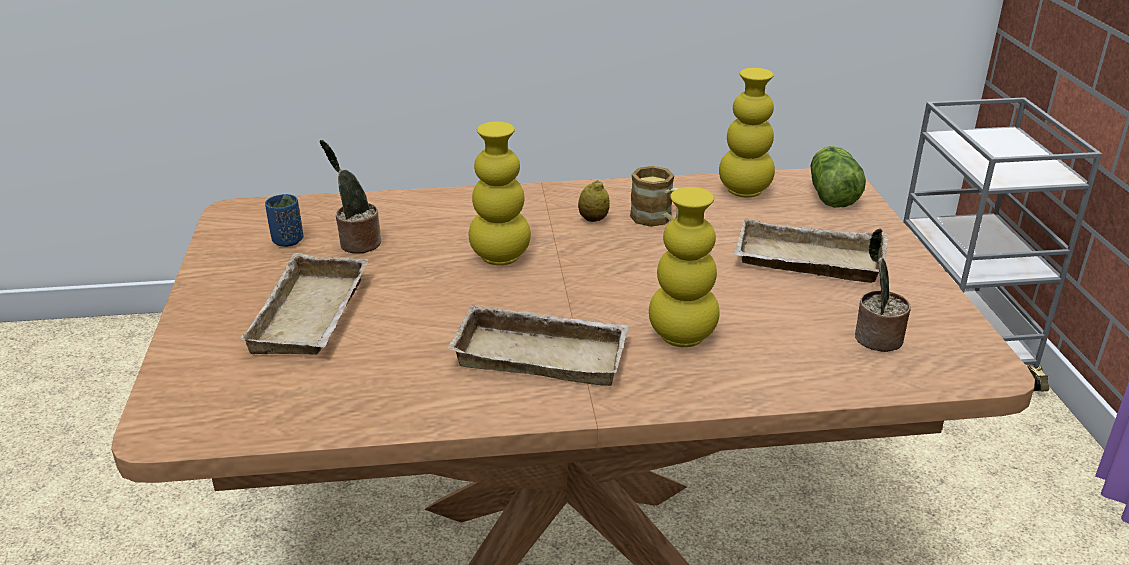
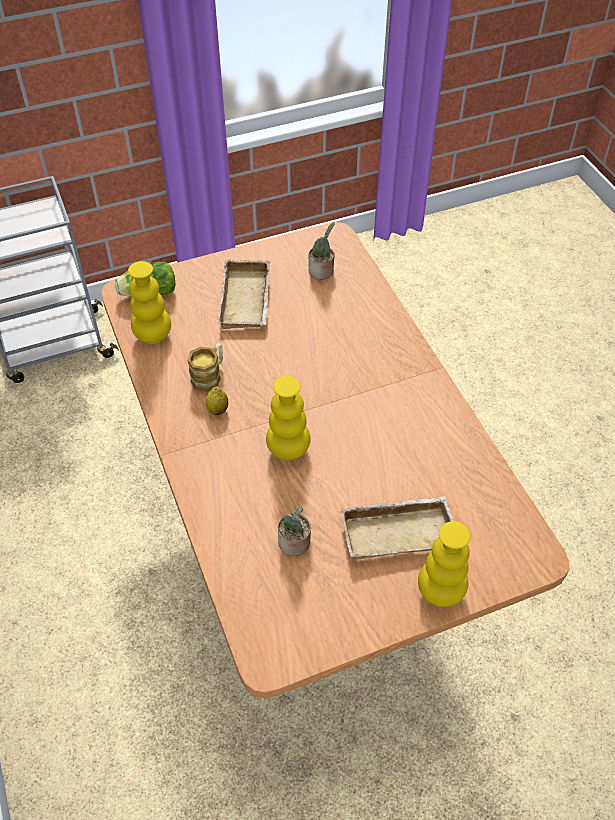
camera: 105 degrees left, 20 degrees up
(287, 241) = (305, 594): blue cup -> none
(543, 353) = (390, 401): beige tray -> none
(682, 337) = (350, 345): yellow vase -> yellow vase (440, 591)

